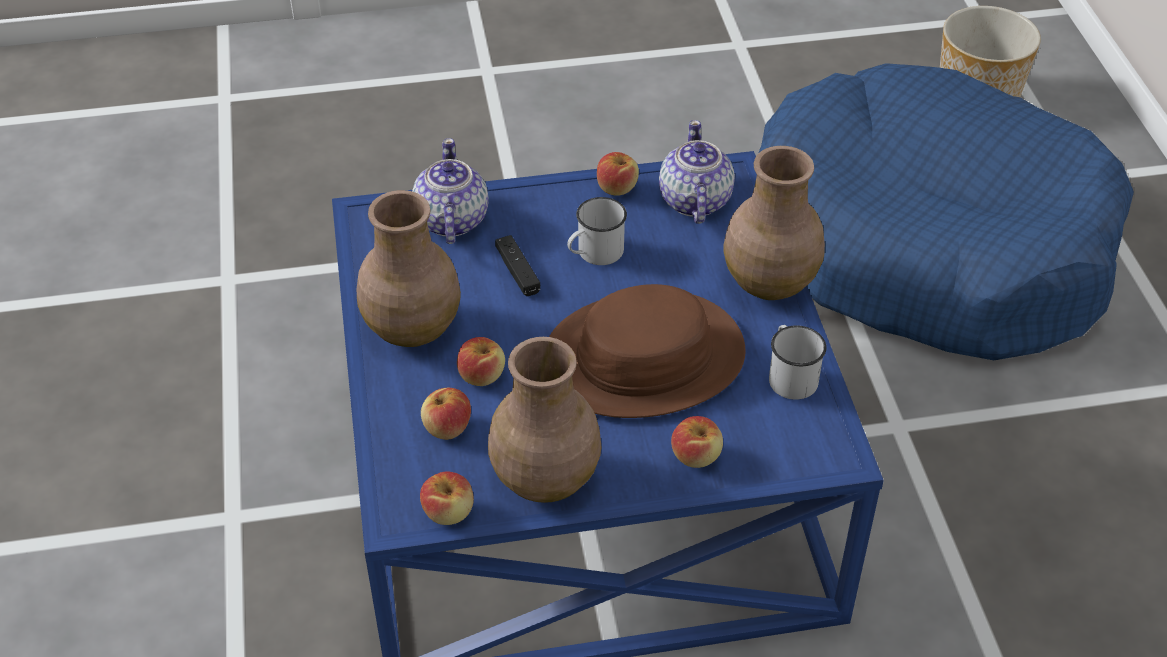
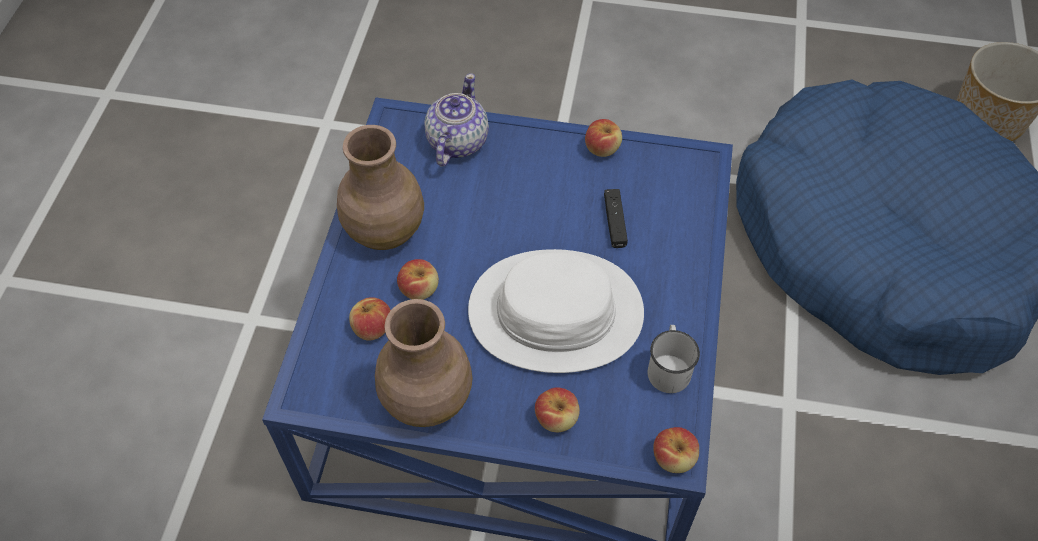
camera: 20 degrees right, 10 degrees up
(449, 512) = (339, 405): apple -> apple (674, 458)
(517, 272) = (489, 203): black game controller -> black game controller (614, 222)
(594, 254) = (557, 204): white mug -> none
(644, 357) = (555, 313): brown hat -> white hat
(694, 201) = (661, 178): teapot -> none
(768, 282) = (690, 273): brown vase -> none

